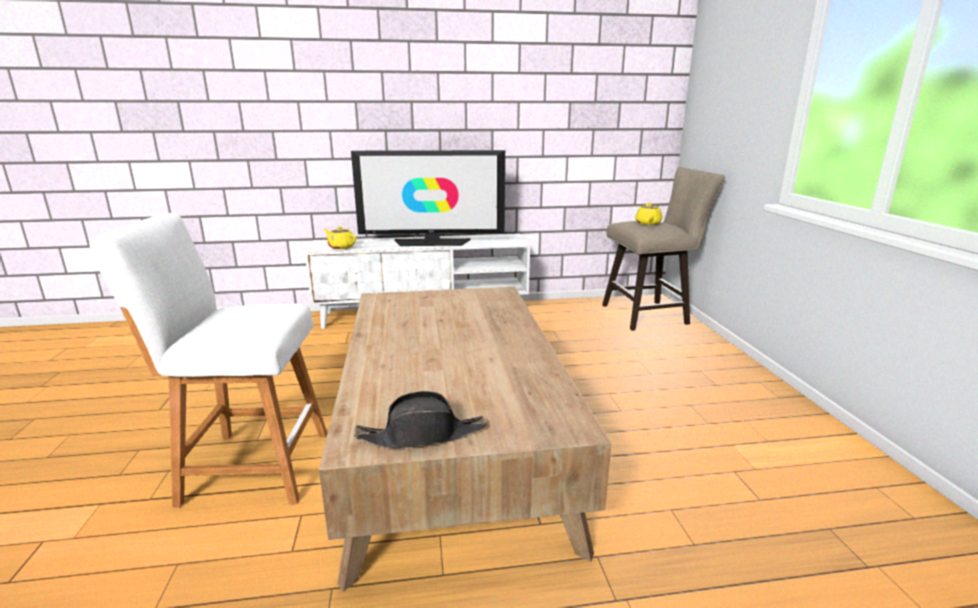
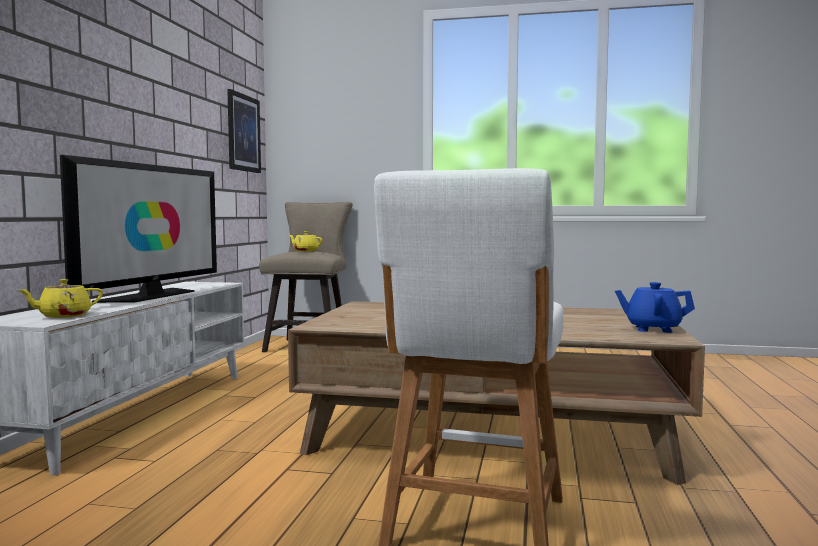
camera: 70 degrees left, 15 degrees down
(422, 435) = (653, 329): black hat -> blue teapot
(634, 96) = (243, 133): none -> picture

